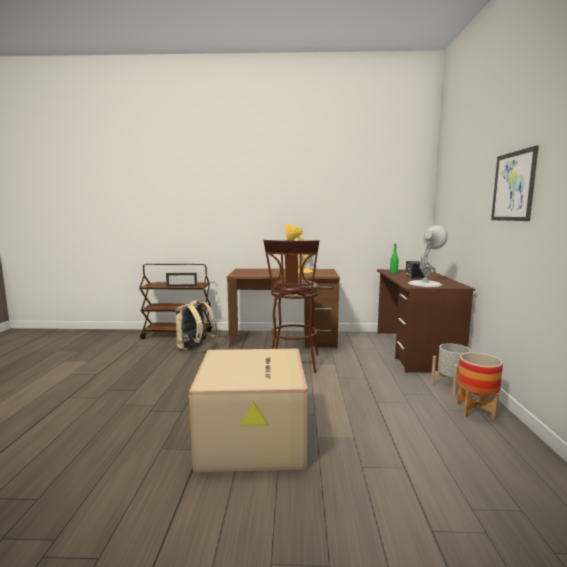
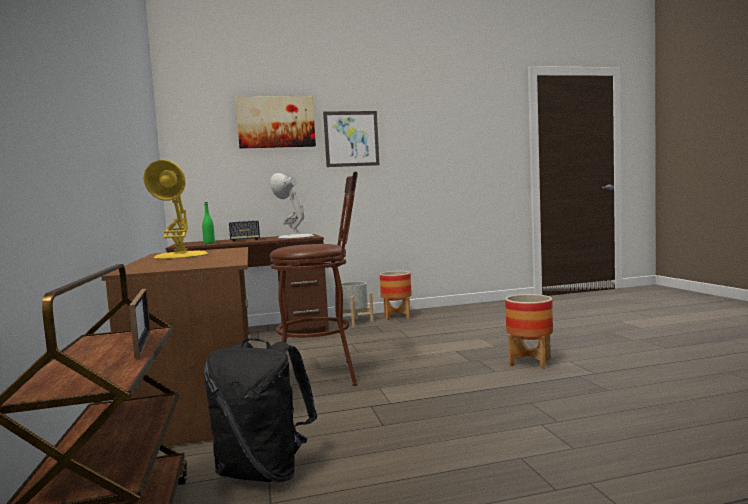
camera: 105 degrees left, 5 degrees down
(194, 348) = (264, 472): beige backpack -> black backpack
(254, 438) = (530, 362): cardboard box -> planter
(473, 173) = (276, 122): none -> picture

